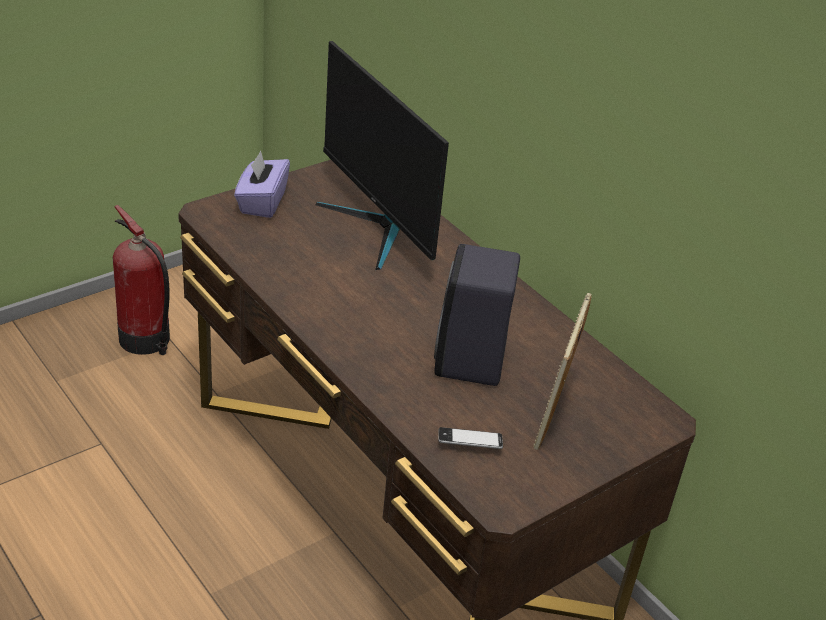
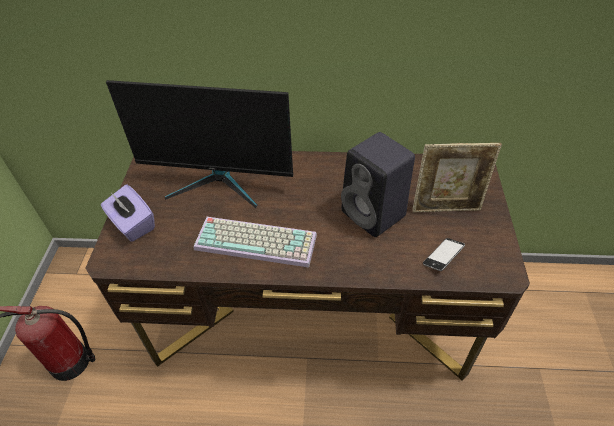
camera: 45 degrees left, 10 degrees up
(334, 292) = (258, 240): none -> keyboard
(552, 417) = (446, 208): picture frame -> picture frame turned 60 degrees counterclockwise

